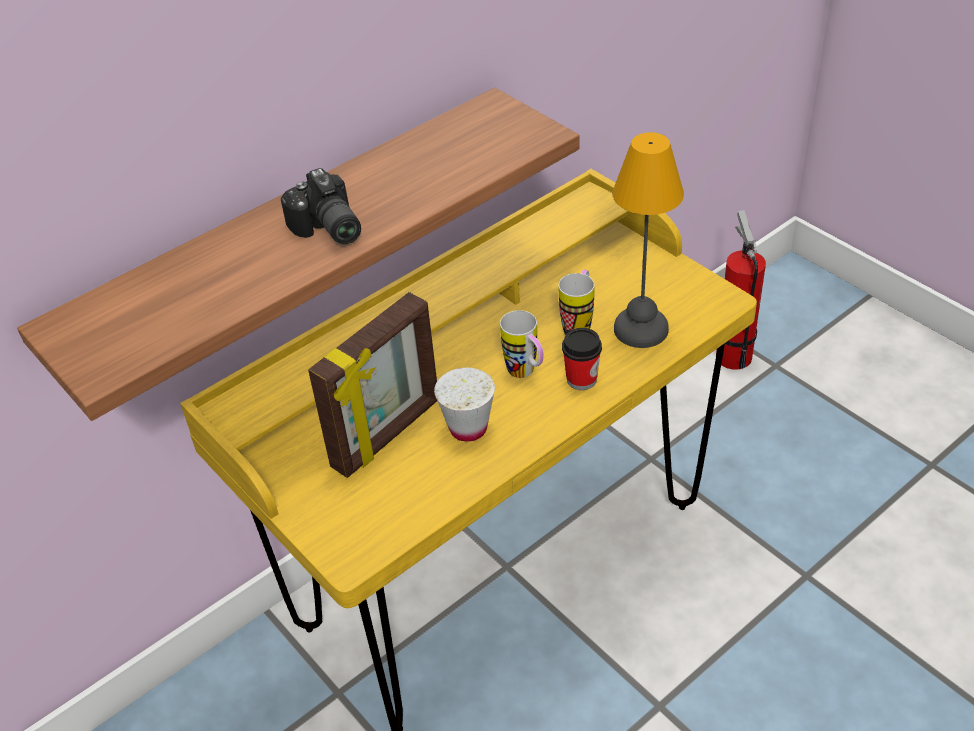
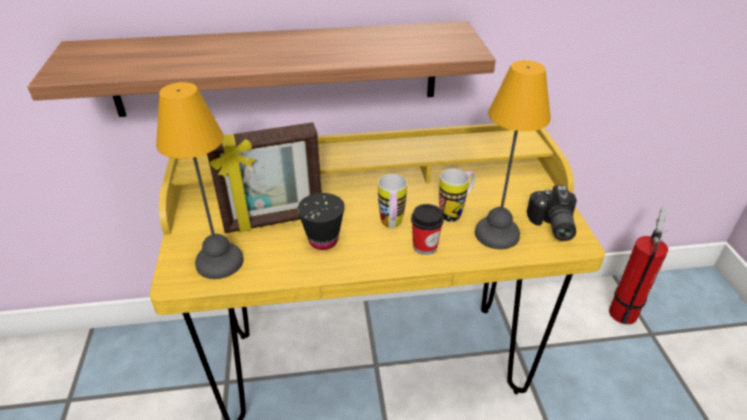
camera: 30 degrees right, 5 degrees down
(327, 230) = (270, 54): camera -> camera (551, 225)
(378, 513) = (220, 263): none -> table lamp
(468, 428) = (323, 240): white cup -> black cup

